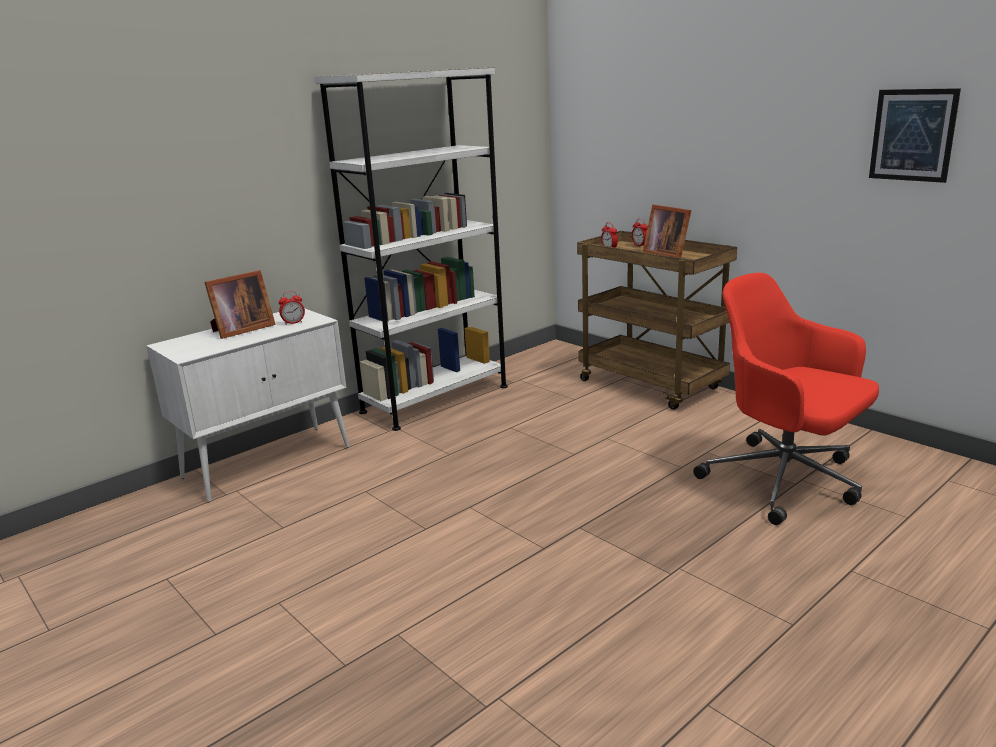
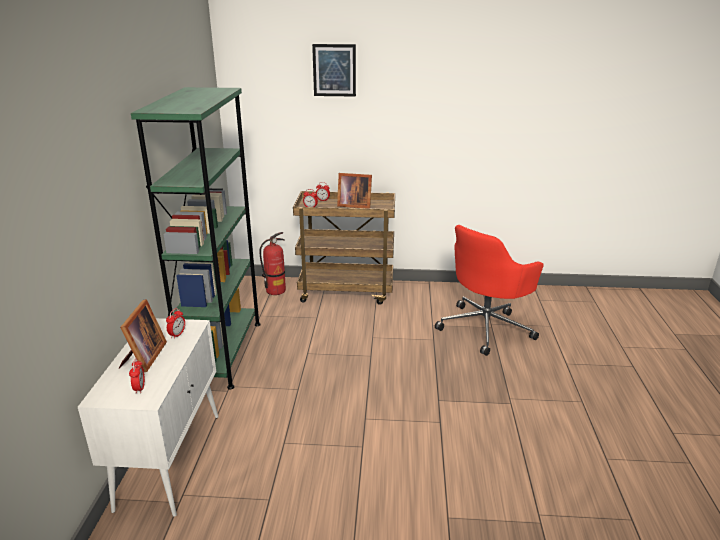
camera: 45 degrees left, 5 degrees up
(197, 347) = (139, 388): none -> alarm clock
(435, 399) = (223, 352): white bookcase -> green bookcase
(571, 362) = (275, 291): none -> fire extinguisher
(785, 481) = (486, 327): red office chair -> red office chair turned 45 degrees counterclockwise
(912, 135) = (498, 122): picture -> picture (334, 70)

